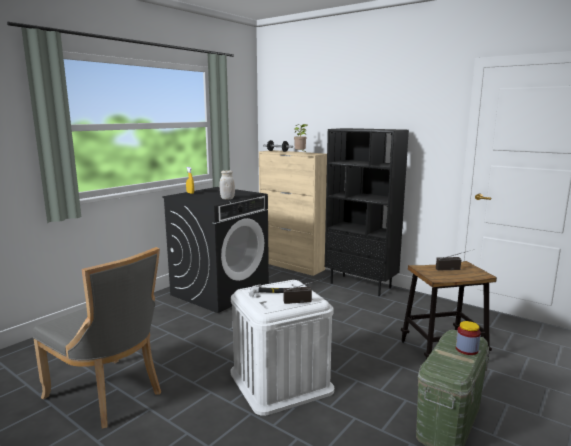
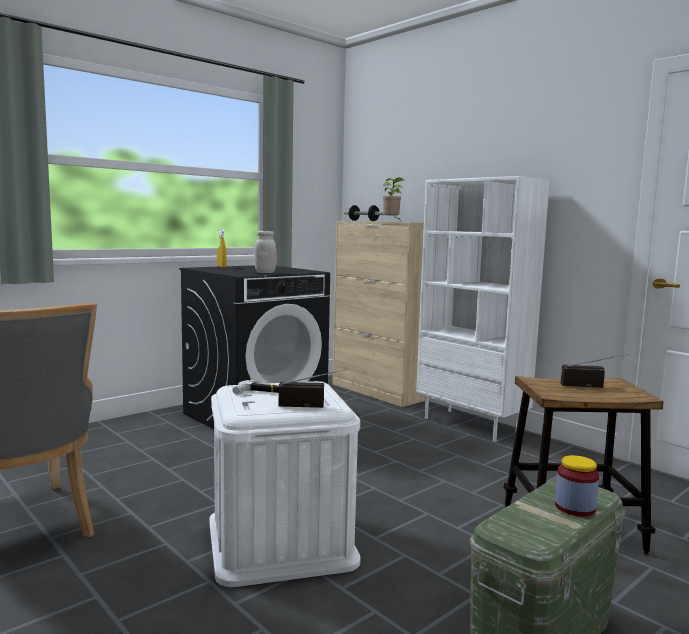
camera: 10 degrees right, 5 degrees down
(361, 285) = (471, 425): black bookcase -> white bookcase

